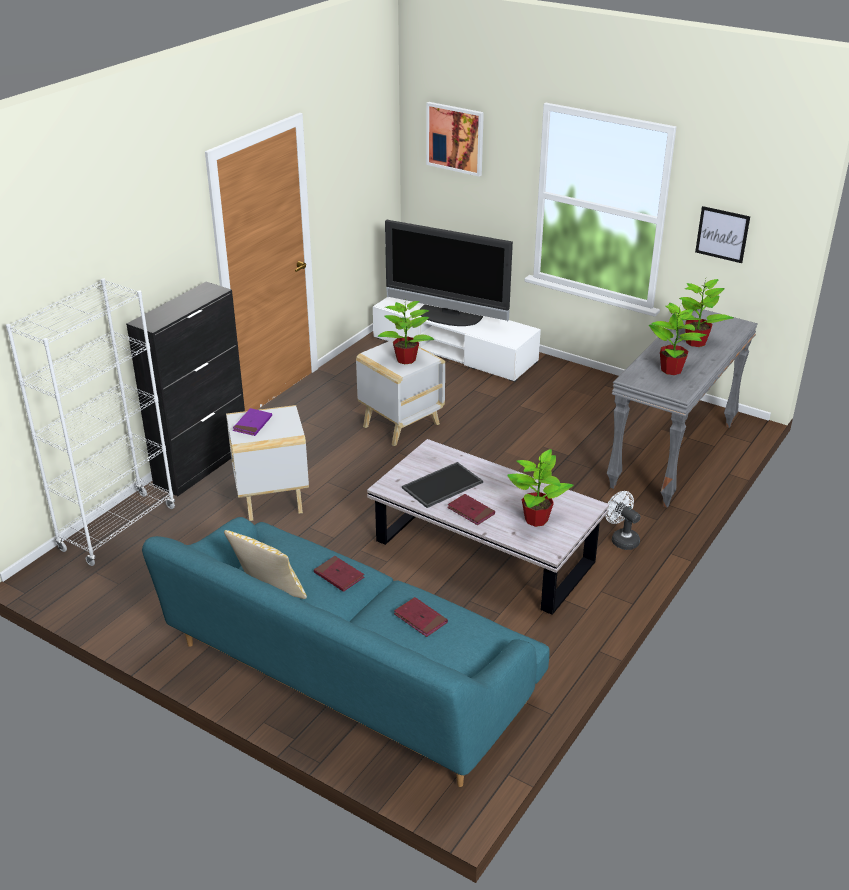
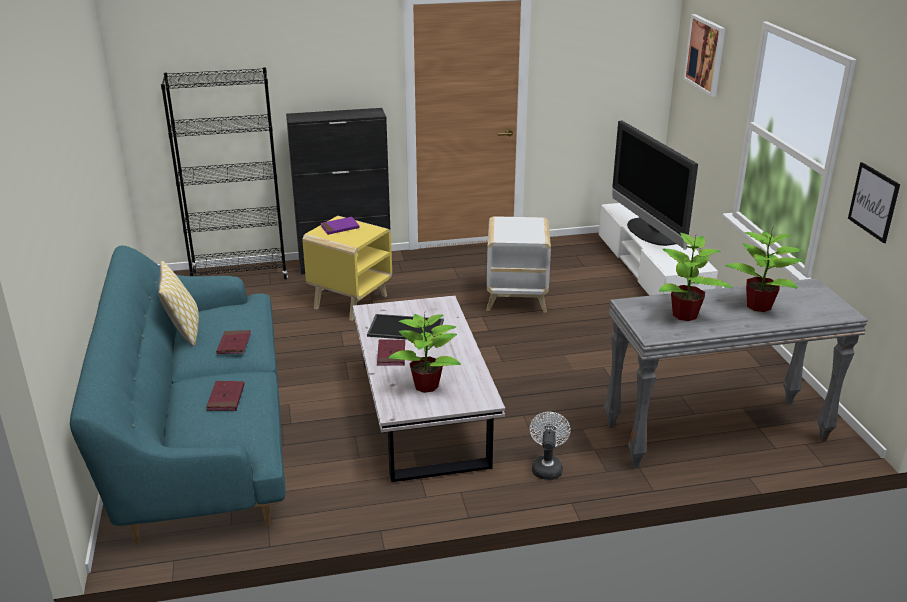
camera: 45 degrees right, 5 degrees down
(118, 529) = (240, 276): white bookcase -> black bookcase
(271, 496) = (351, 301): white side table -> yellow side table
(406, 359) = (519, 233): potted plant -> none

